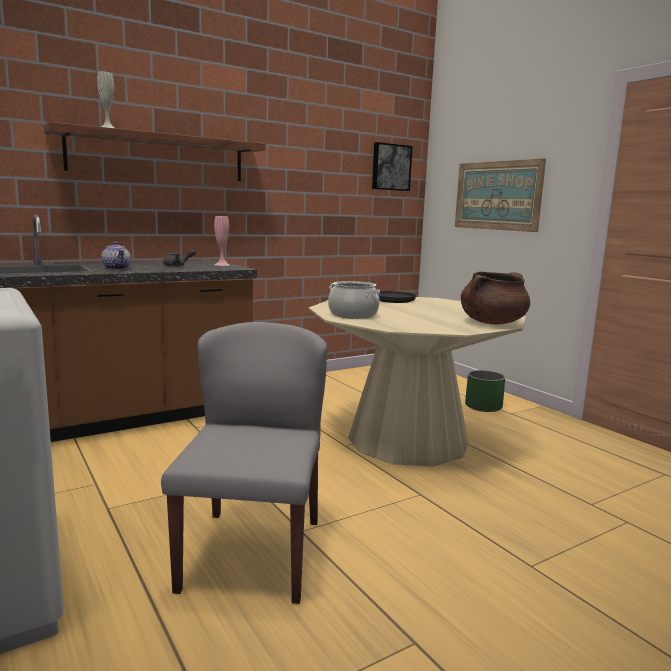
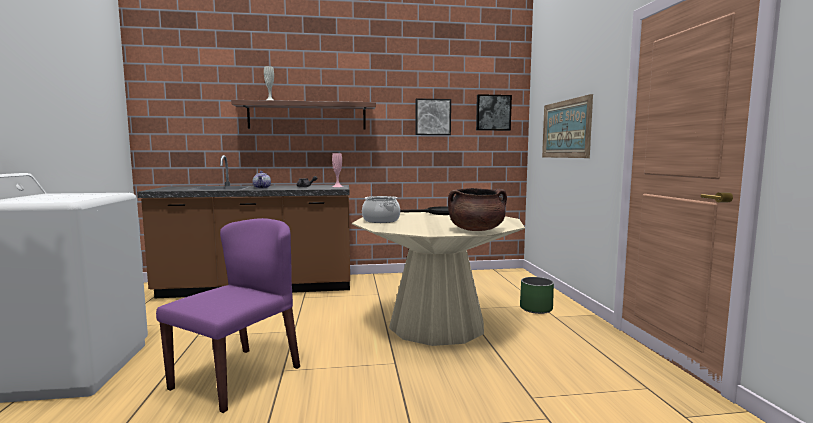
camera: 25 degrees right, 5 degrees down
(252, 553) = (237, 377): grey chair -> purple chair
(324, 168) = (432, 117): none -> picture

